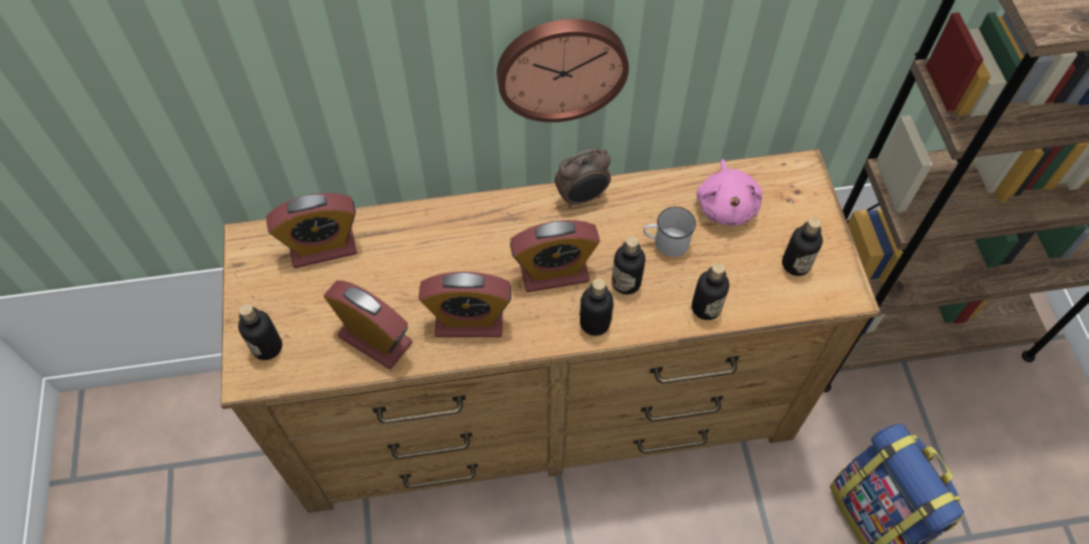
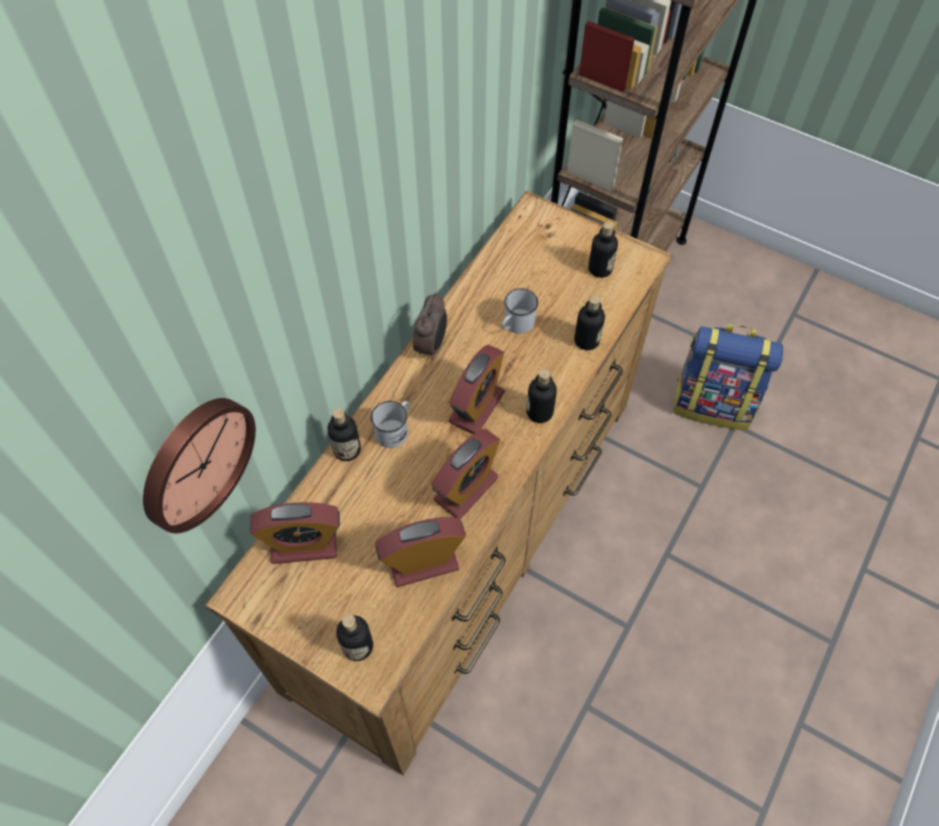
camera: 50 degrees left, 0 degrees up
(323, 247) = (304, 545): alarm clock -> alarm clock turned 60 degrees clockwise
(477, 231) = (395, 430): none -> white mug
(561, 66) = (383, 250): wall clock -> wall clock (195, 461)
(626, 282) = (525, 370): bottle -> bottle (347, 449)
(726, 205) = (520, 270): pink plush toy -> none

